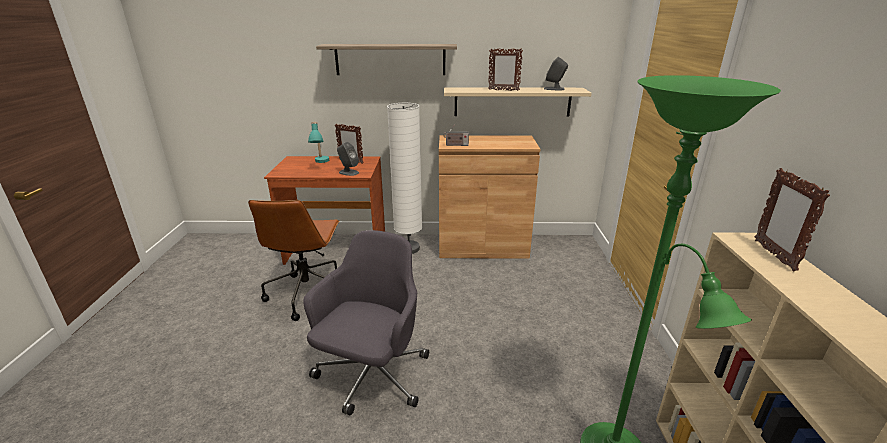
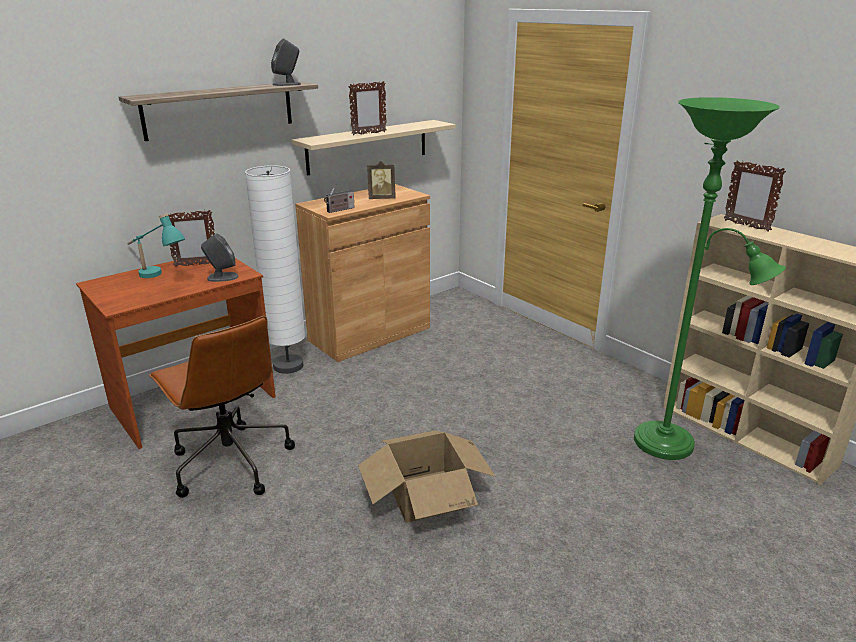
camera: 40 degrees left, 0 degrees up
(372, 377) = (426, 495): grey office chair -> cardboard box
(499, 143) = (381, 198): none -> picture frame
(554, 89) = (413, 125): grey speaker -> grey speaker (287, 84)

